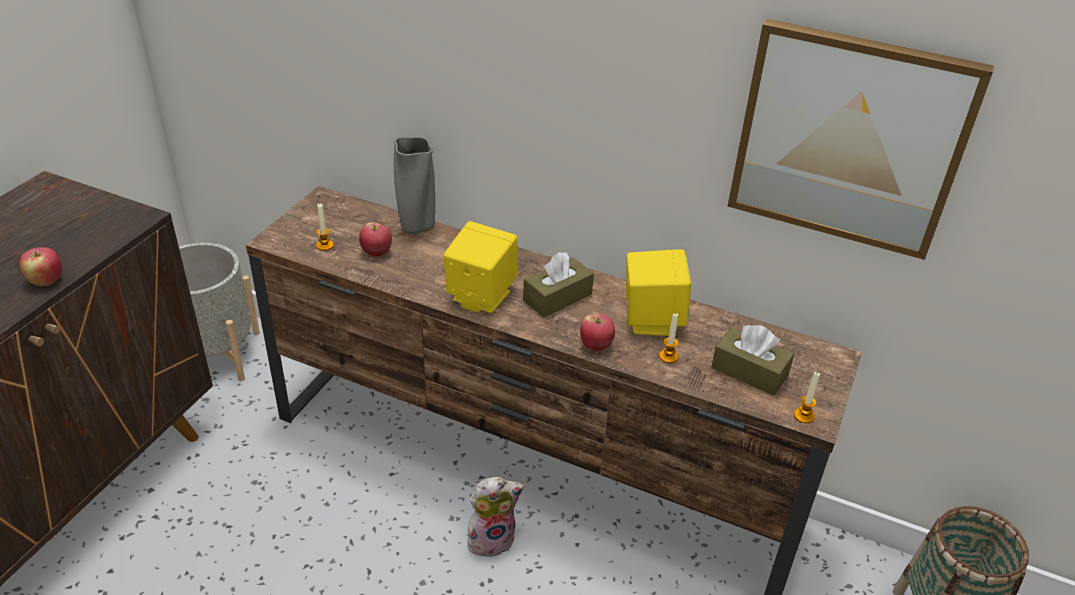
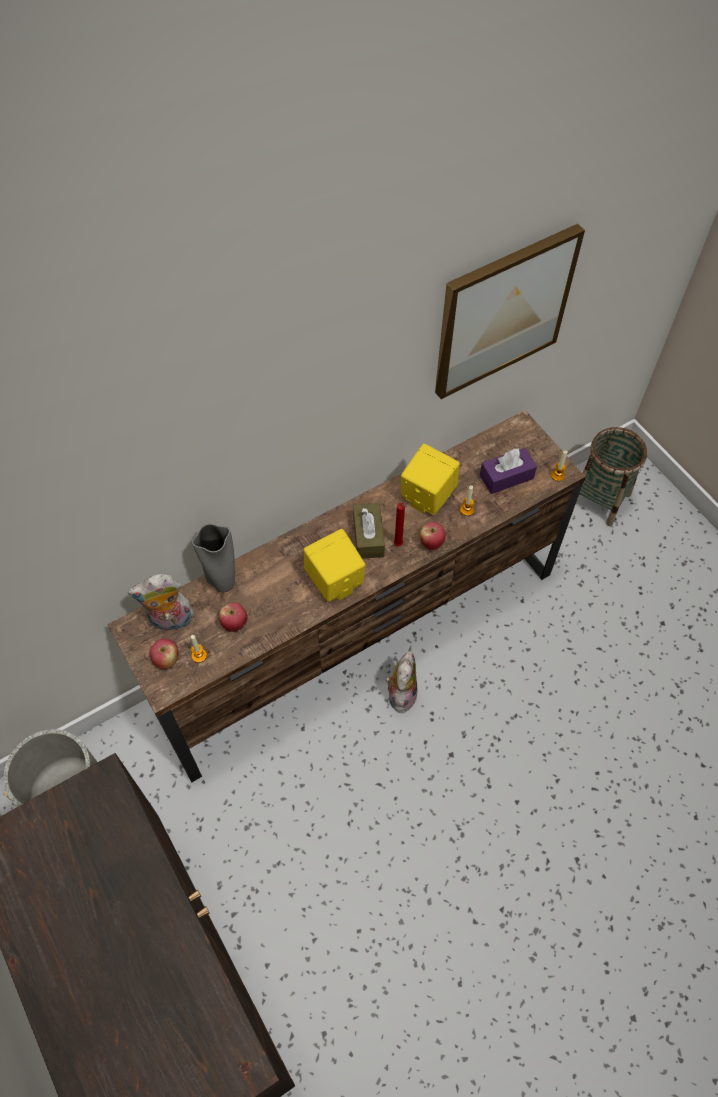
camera: 55 degrees left, 20 degrees up
(46, 281) = (153, 880): apple -> apple (167, 660)
(348, 216) = (170, 621): none -> plush toy
(568, 323) = (399, 545): none -> red candle
(749, 371) = (506, 477): brown tissue box -> purple tissue box

